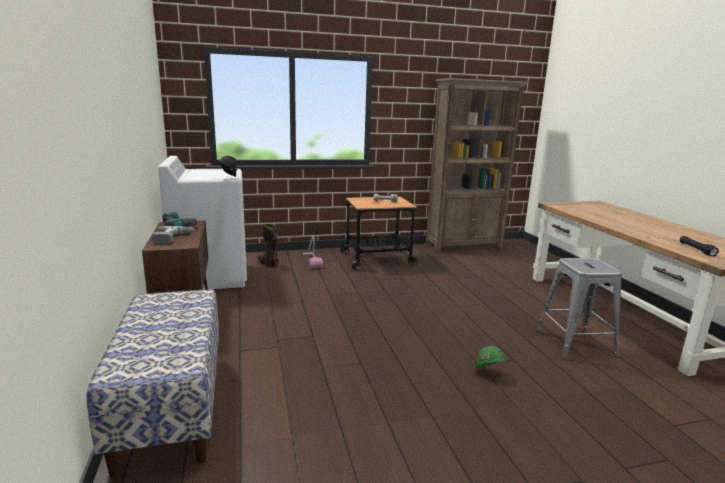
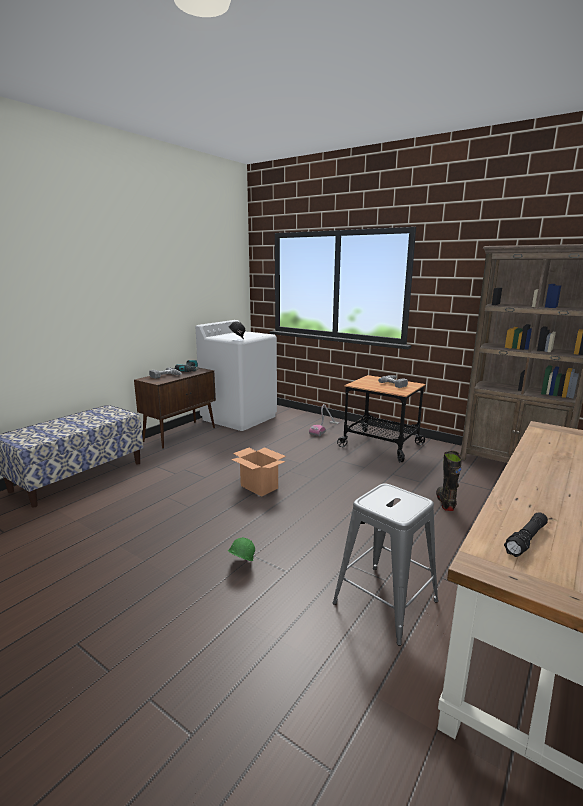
camera: 50 degrees right, 0 degrees up
(268, 263) = (290, 421): black boot -> black boot (445, 502)
(372, 322) = (258, 487): none -> cardboard box

